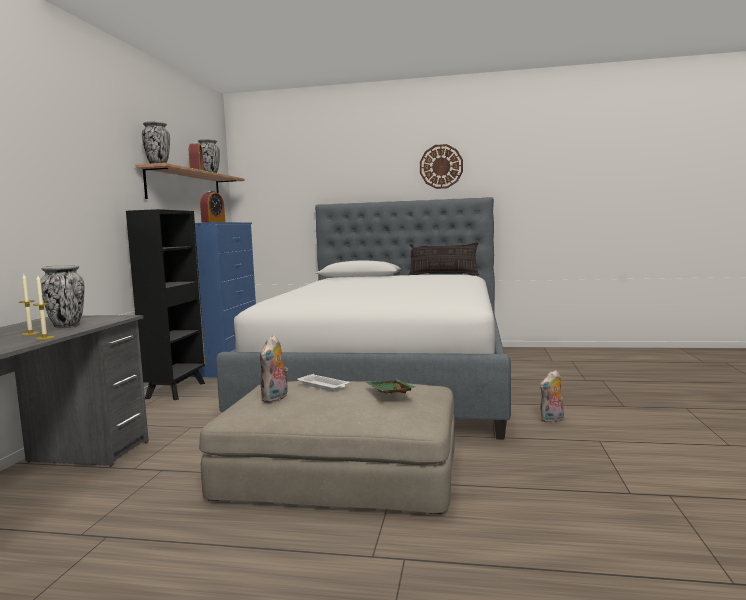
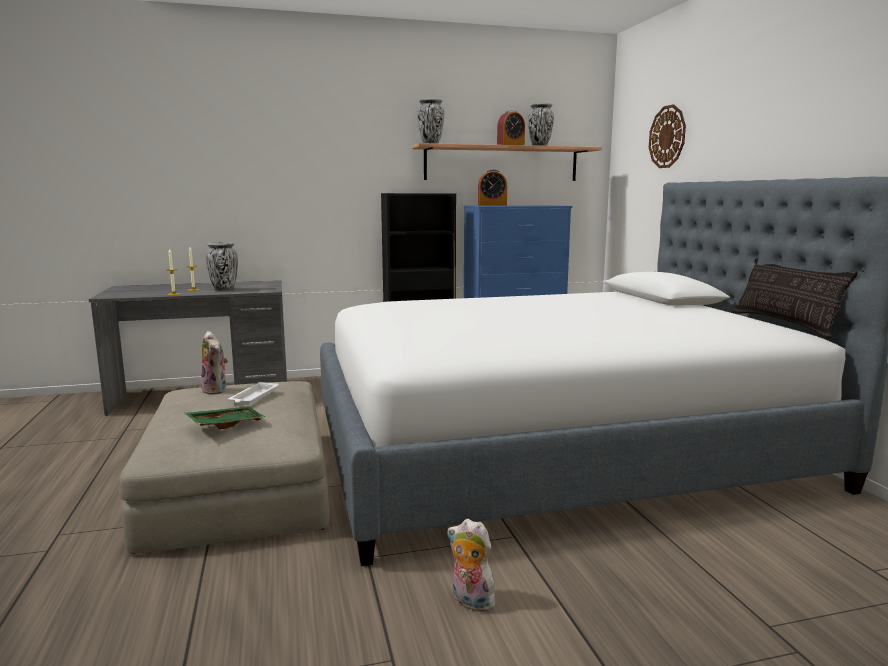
camera: 65 degrees right, 5 degrees up
(275, 398) = (216, 390): plush toy -> plush toy turned 120 degrees counterclockwise
(441, 166) = (837, 111): wall clock -> wall clock (667, 137)

